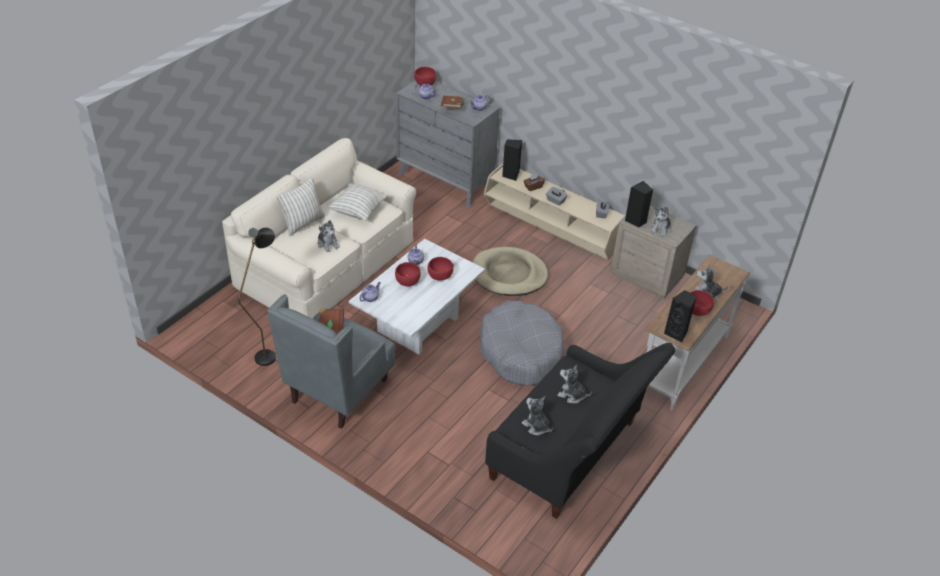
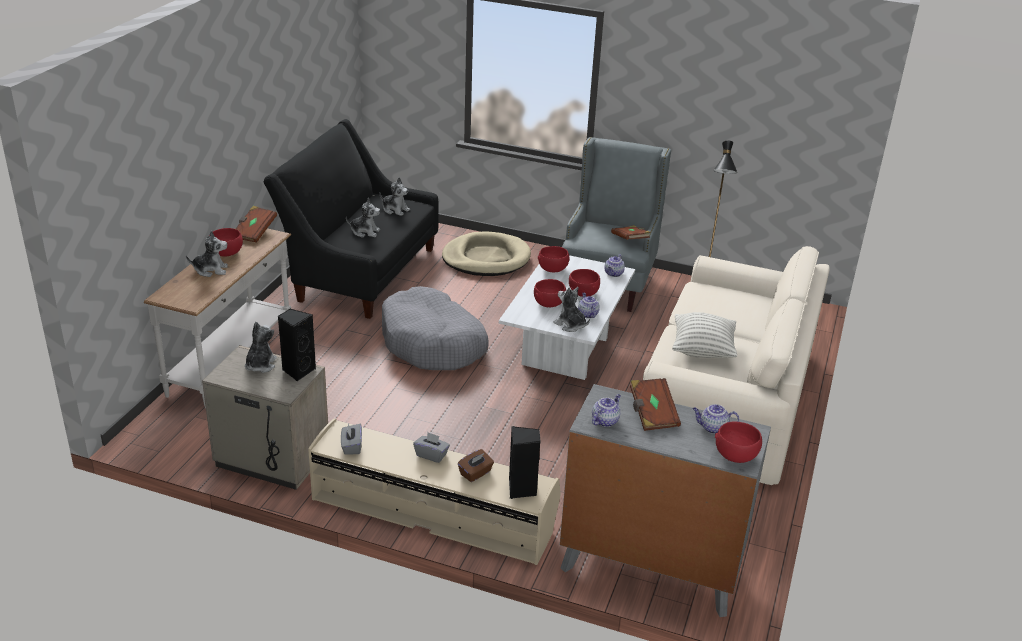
camera: 165 degrees right, 10 degrees down
(303, 223) = (756, 326): pillow -> none
(328, 244) = (704, 308): plush toy -> plush toy (570, 325)
(418, 311) = (553, 269): none -> red bowl
(509, 274) = (476, 426): beige dog bed -> beige dog bed (486, 258)
(677, 333) = (254, 232): black speaker -> brown book

